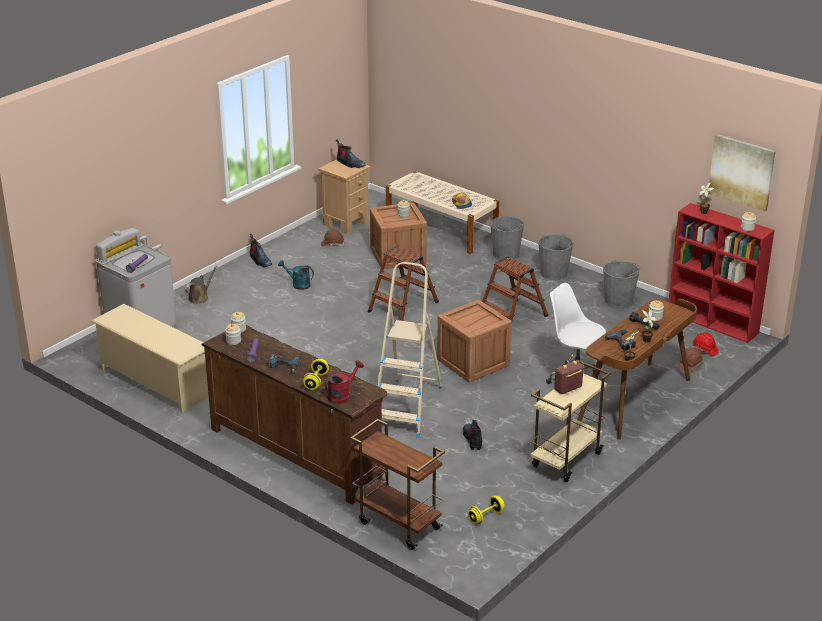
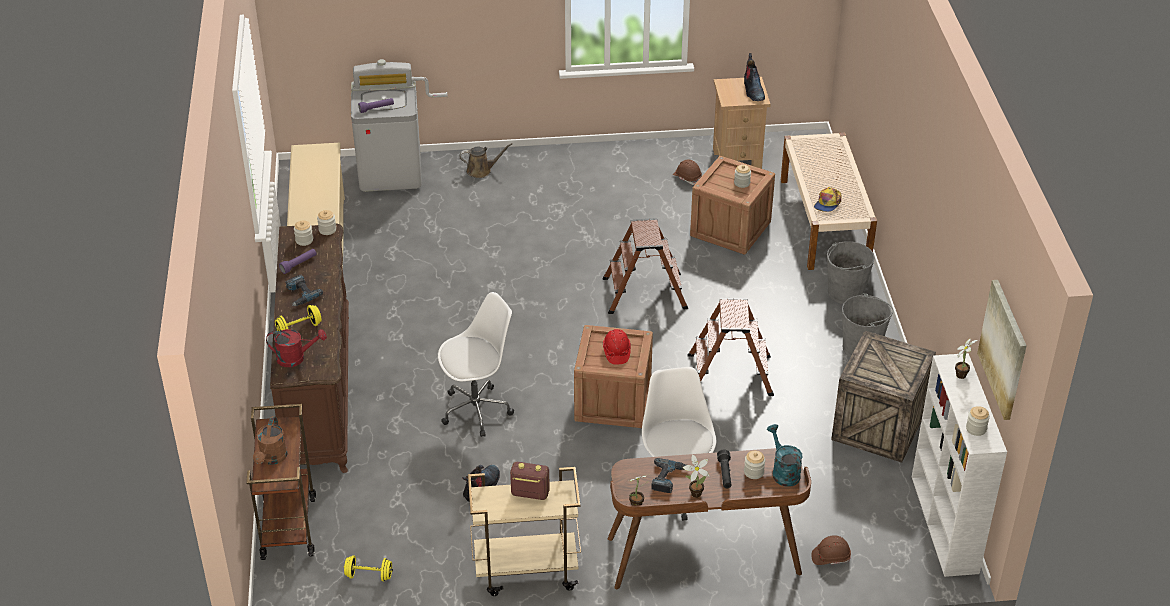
camera: 45 degrees right, 10 degrees up
(260, 261) = (591, 159): boot -> none
(298, 284) = (586, 207): turquoise watering can -> turquoise watering can (783, 471)
(400, 458) = (272, 458): none -> brown watering can
(407, 408) = (478, 410): beige step ladder -> white office chair
(619, 301) = (879, 427): grey bucket -> crate
(704, 350) = (878, 550): red hard hat -> red hard hat (616, 352)
(713, 323) = (945, 525): red bookcase -> white bookcase

